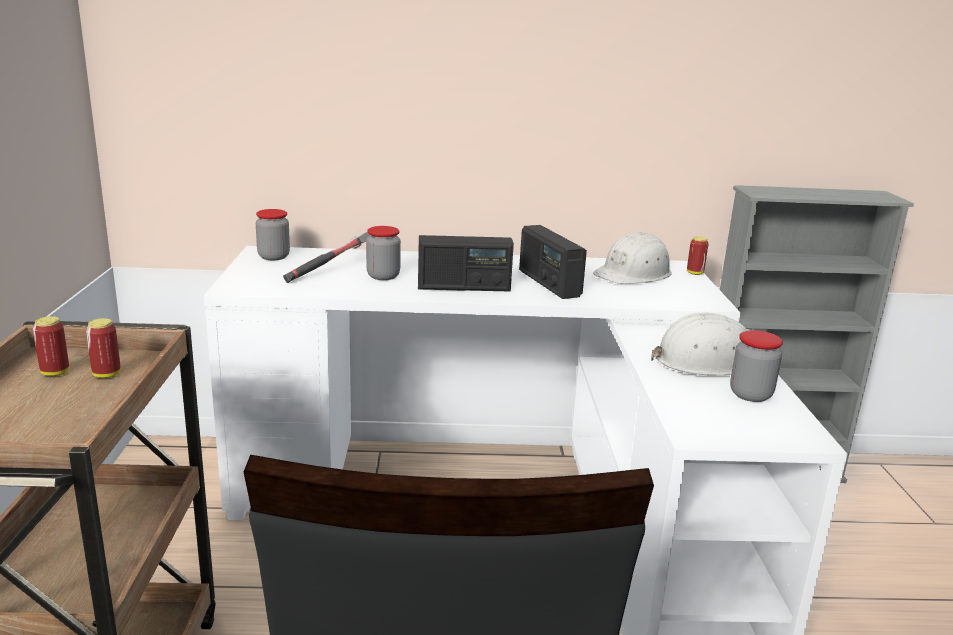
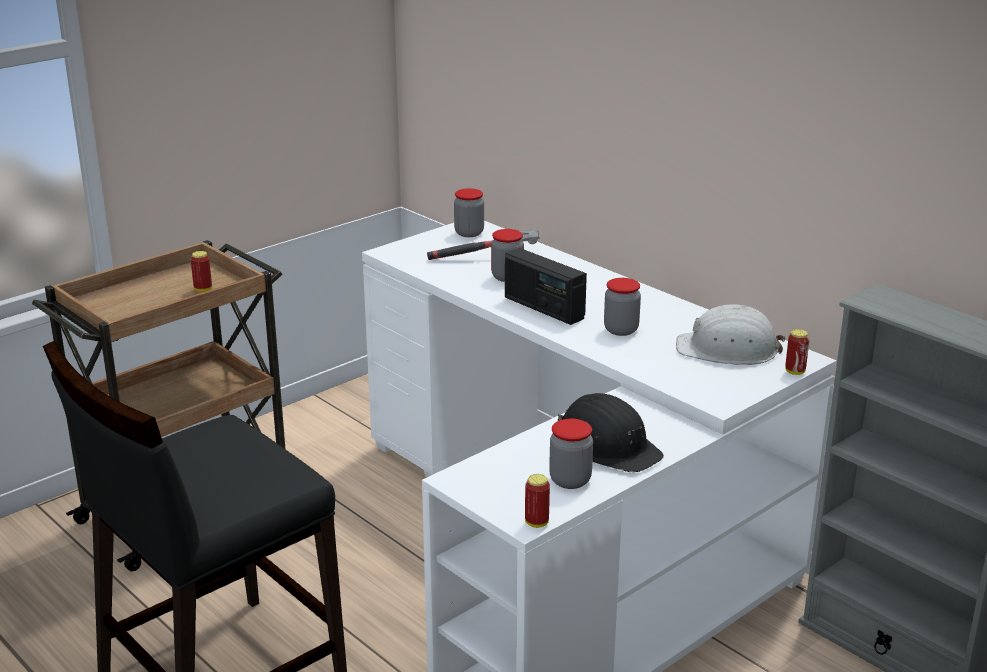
camera: 50 degrees right, 5 degrees up
(55, 373) = (185, 279): can -> can (536, 523)
(548, 283) = (621, 330): radio -> jar
(707, 362) = (607, 446): white hard hat -> black hard hat

